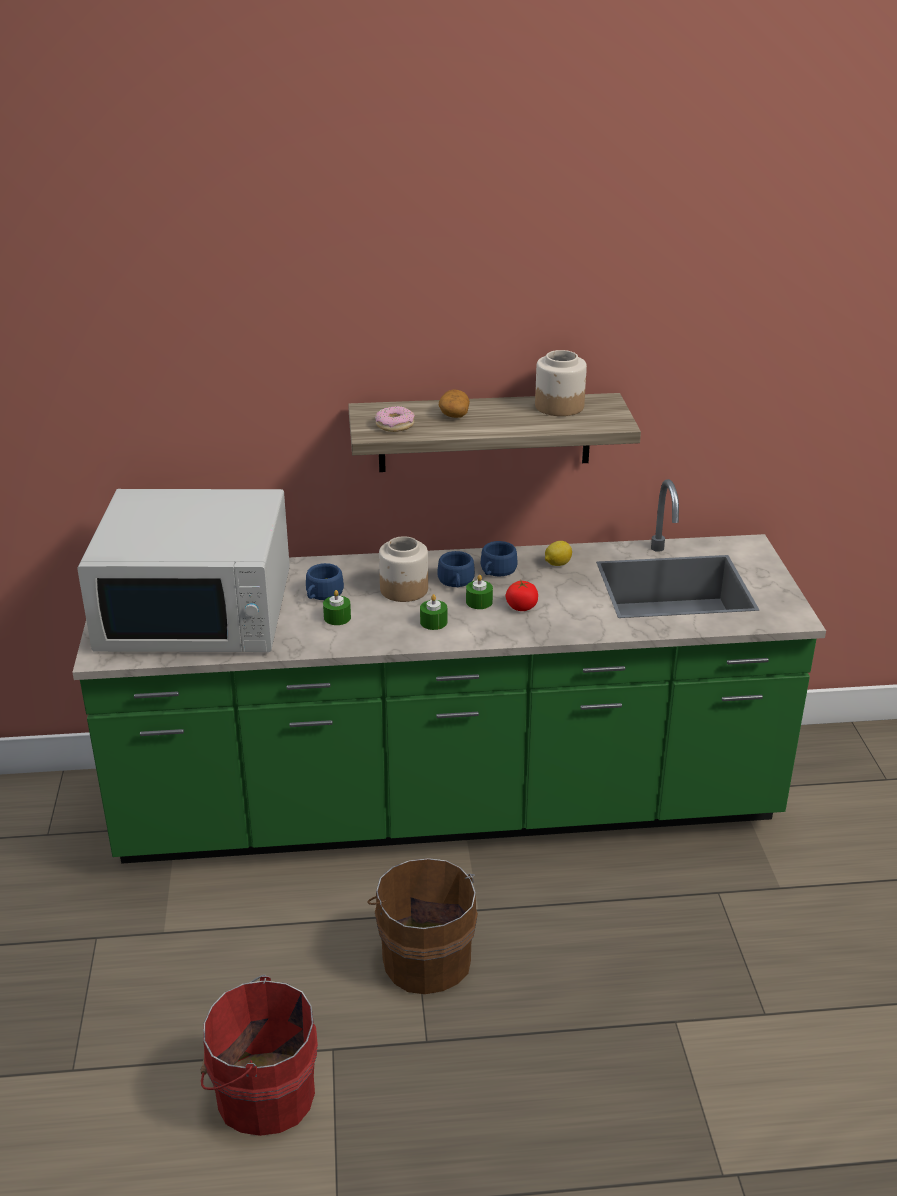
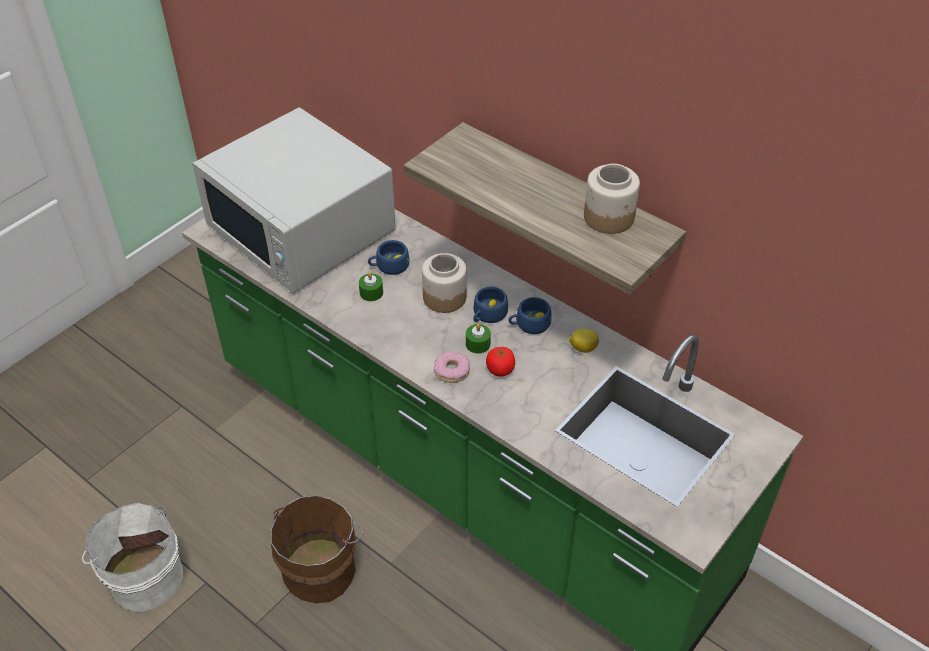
camera: 45 degrees right, 15 degrees up
(261, 1092) = (144, 575): red bucket -> white bucket
(395, 425) = (457, 164): donut -> donut (452, 371)
(433, 622) = (424, 340): green candle -> none
(454, 414) = (516, 177): potato -> none

